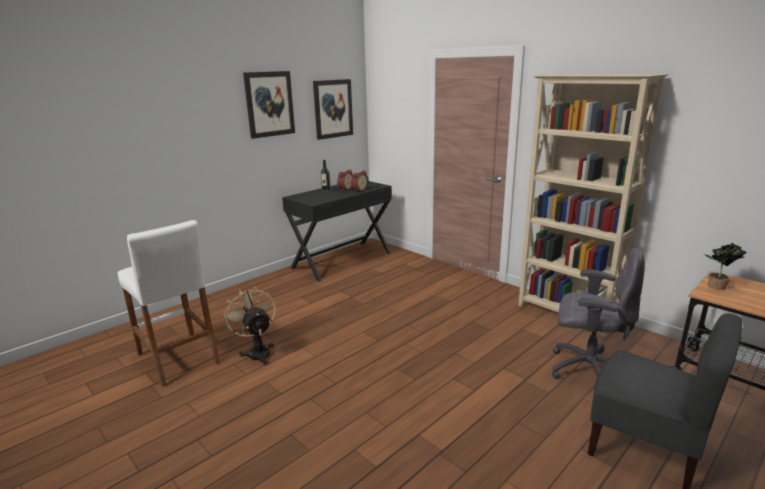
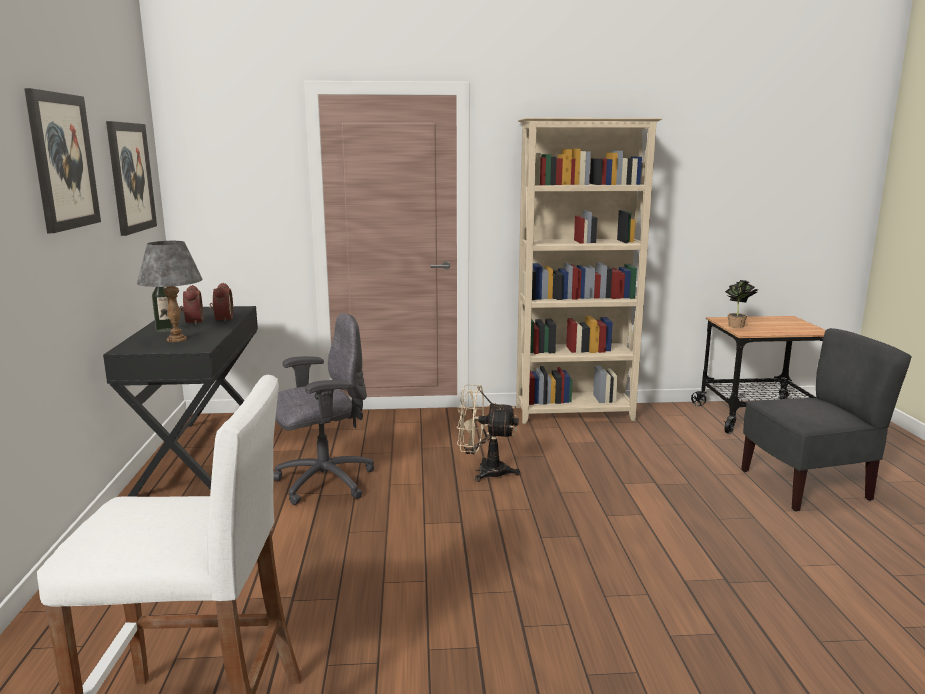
camera: 50 degrees left, 5 degrees down
(257, 352) = (330, 627): beige fan -> beige fan (484, 471)
(318, 196) = (177, 339): none -> grey table lamp
(587, 369) = (675, 451): grey office chair -> grey office chair (323, 482)

